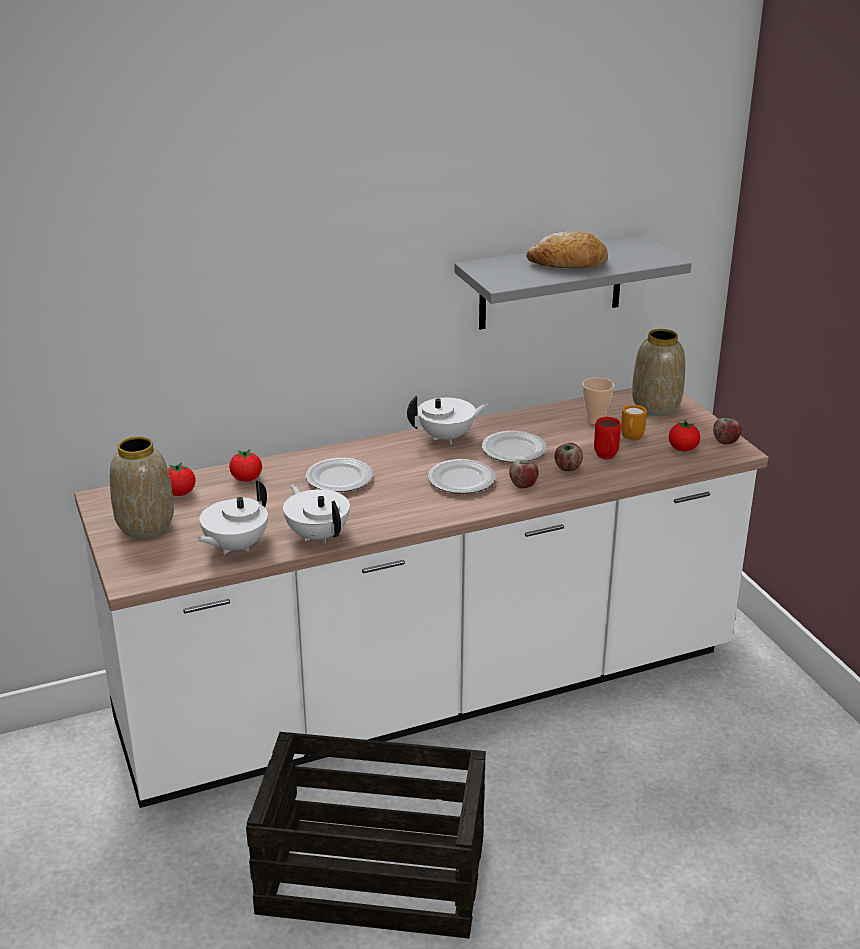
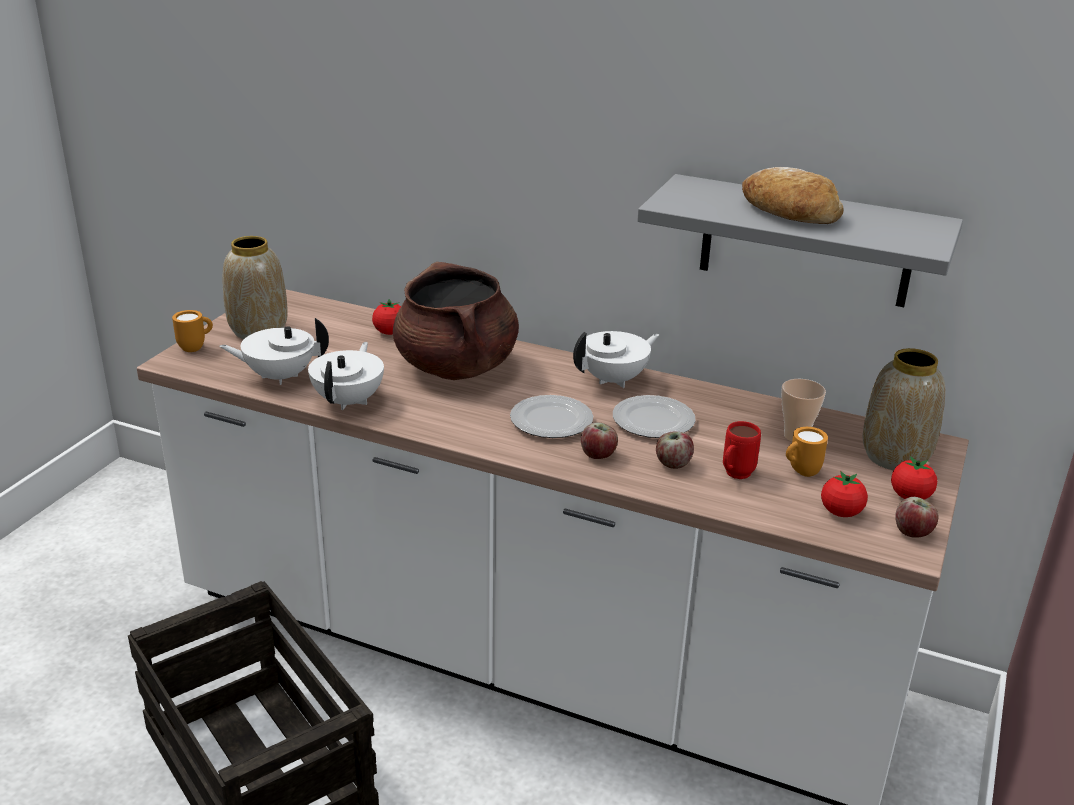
camera: 45 degrees right, 0 degrees up
(125, 562) = (196, 348): none -> orange mug
(180, 493) = (326, 319): tomato -> tomato (910, 497)
(340, 478) = (456, 367): plate -> brown cooking pot
(447, 437) = (614, 380): white teapot -> white teapot turned 60 degrees counterclockwise

